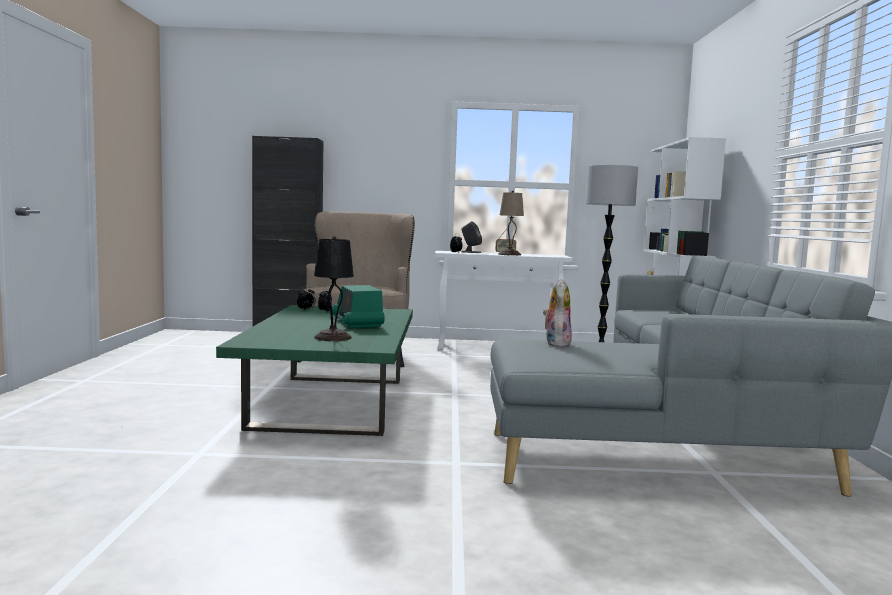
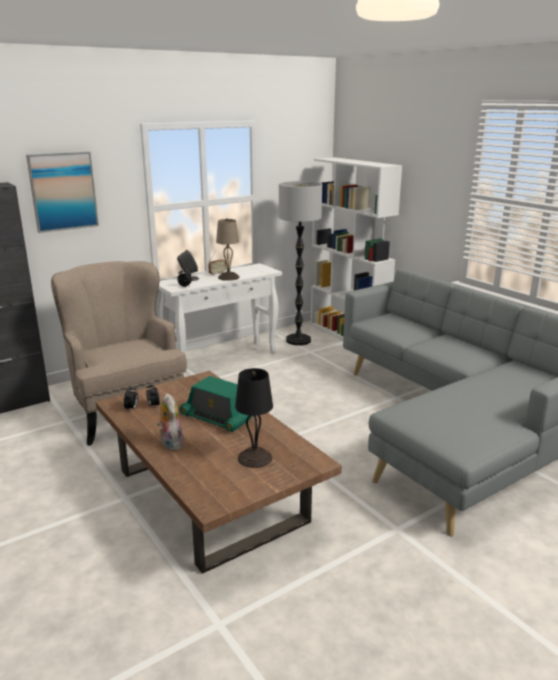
camera: 35 degrees left, 15 degrees up
(333, 402) = (212, 495): green coffee table -> brown coffee table
(370, 156) = (63, 191): none -> picture
(556, 343) = (430, 410): plush toy -> plush toy (170, 443)

